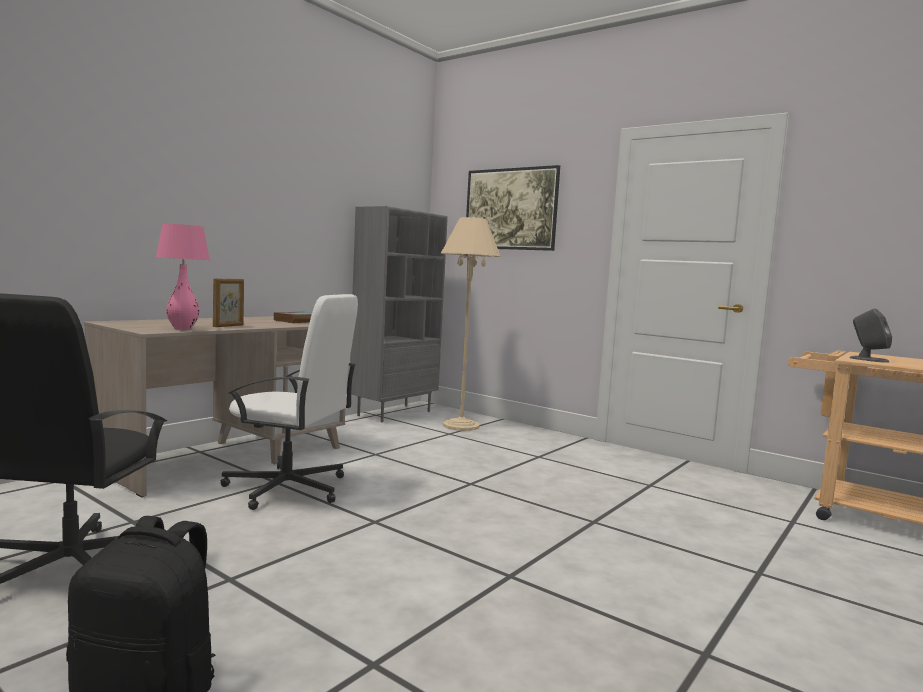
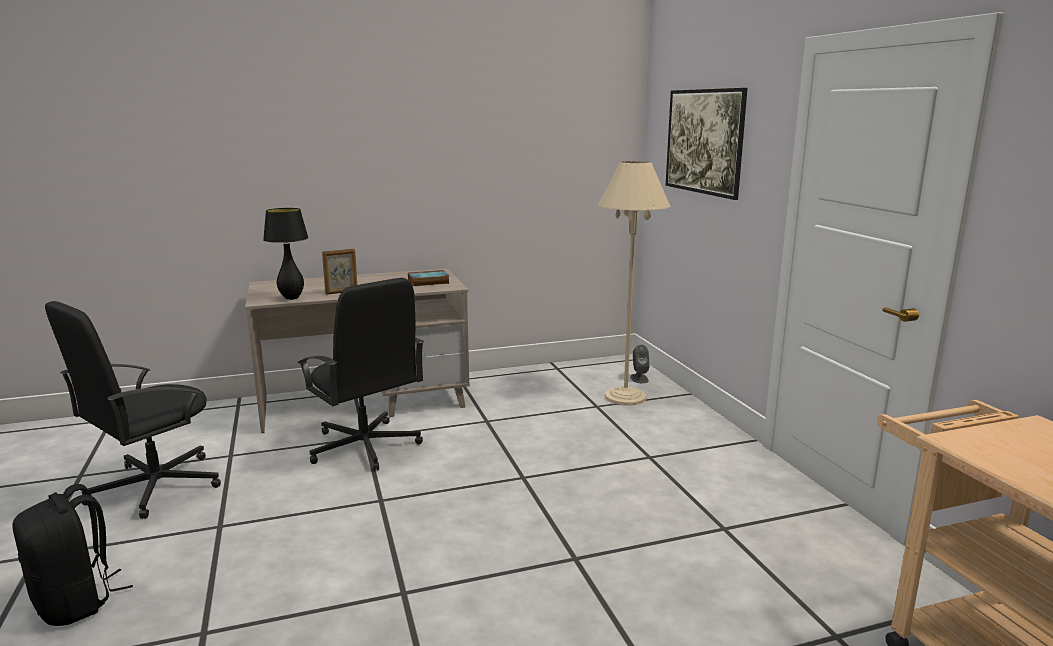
camera: 35 degrees right, 10 degrees up
(183, 329) = (292, 298): pink table lamp -> black table lamp
(288, 488) = (365, 447): white office chair -> black office chair
(394, 413) = (578, 368): grey bookcase -> none
(868, 359) = (978, 446): grey speaker -> grey speaker (639, 378)

